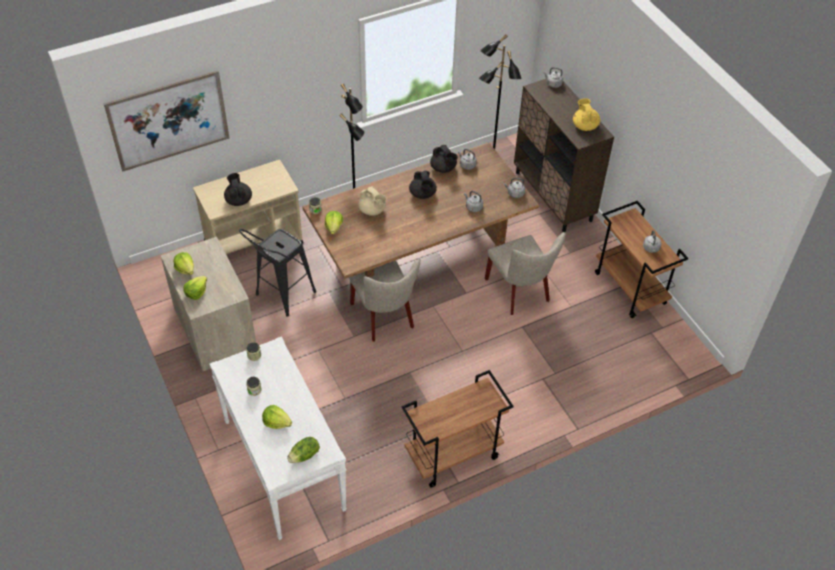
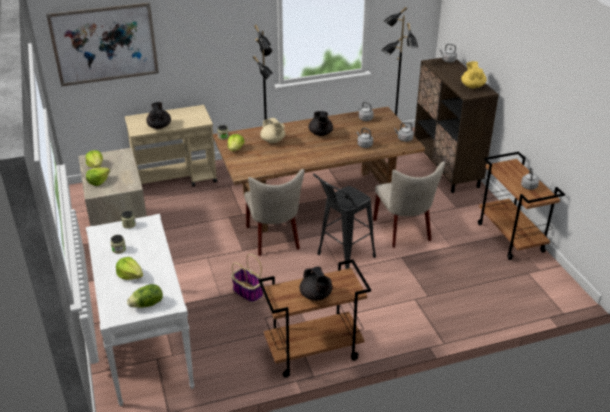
camera: 10 degrees right, 15 degrees down
(281, 297) = (186, 217): black stool -> black stool (341, 258)
(371, 390) = (247, 292): none -> basket
(443, 168) = (343, 119): black teapot -> black teapot (316, 296)

